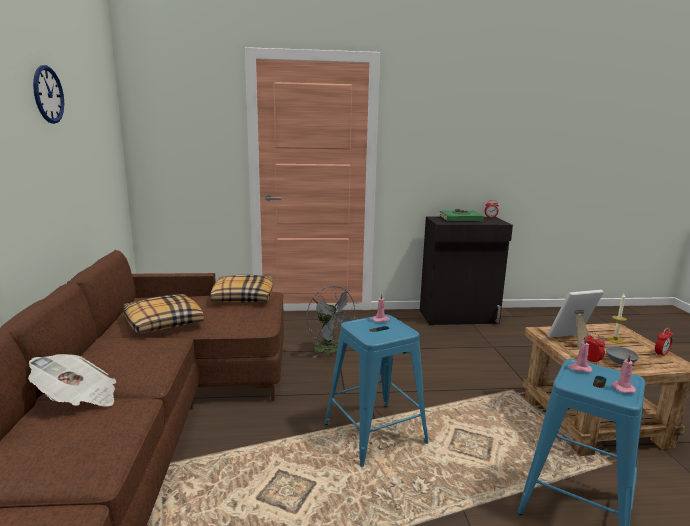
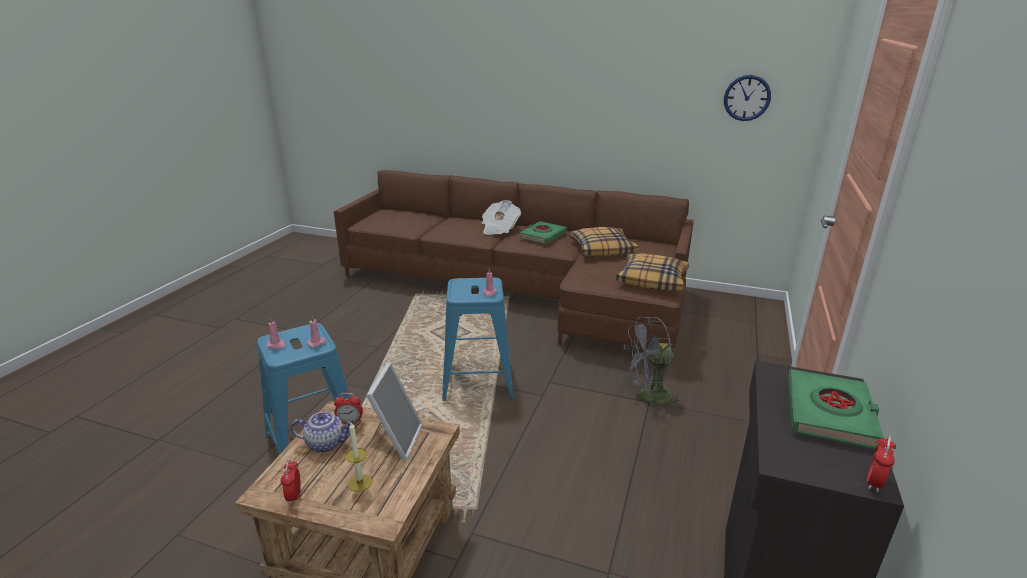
camera: 115 degrees right, 10 degrees up
(48, 94) = (662, 56): wall clock -> wall clock (747, 98)
(122, 357) = (542, 236): none -> green book
(619, 361) = (327, 443): grey bowl -> teapot

